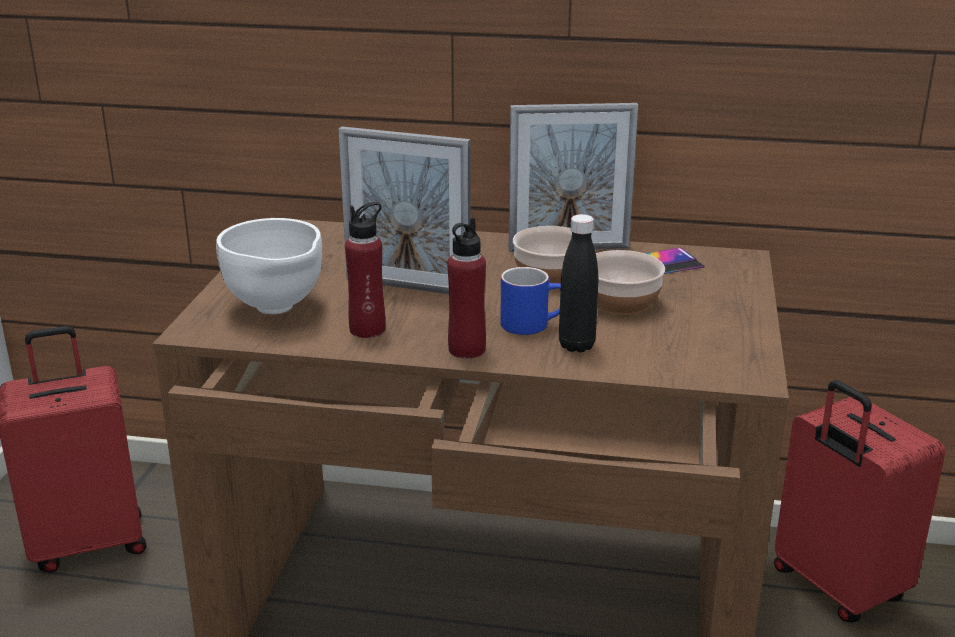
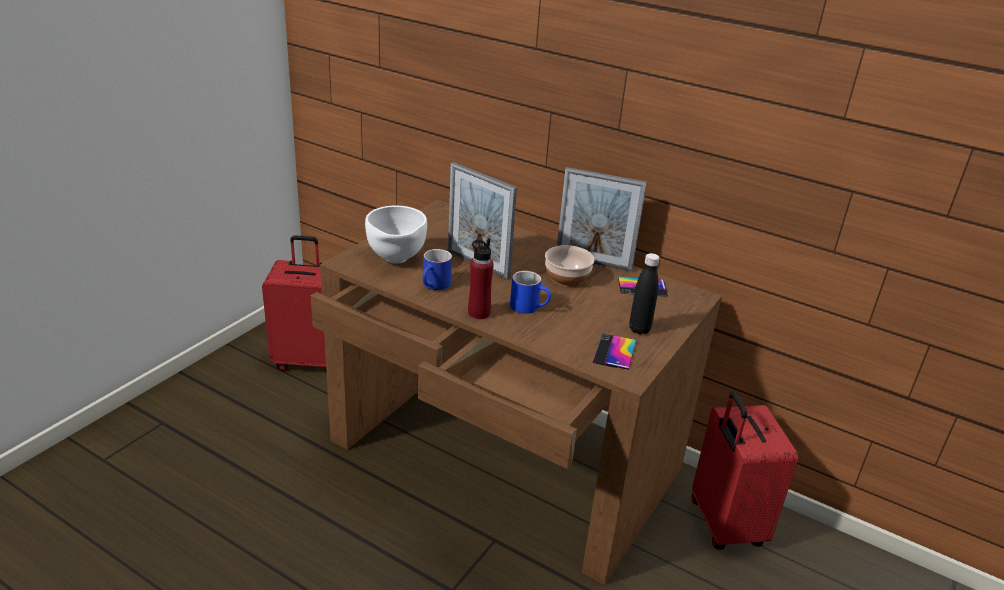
camera: 20 degrees right, 5 degrees up
(367, 329) = (435, 286): red bottle -> blue mug
(576, 345) = (543, 327): black bottle -> black bottle (639, 329)
(621, 302) = (594, 306): bowl -> none
(702, 351) = (615, 352): none -> phone

